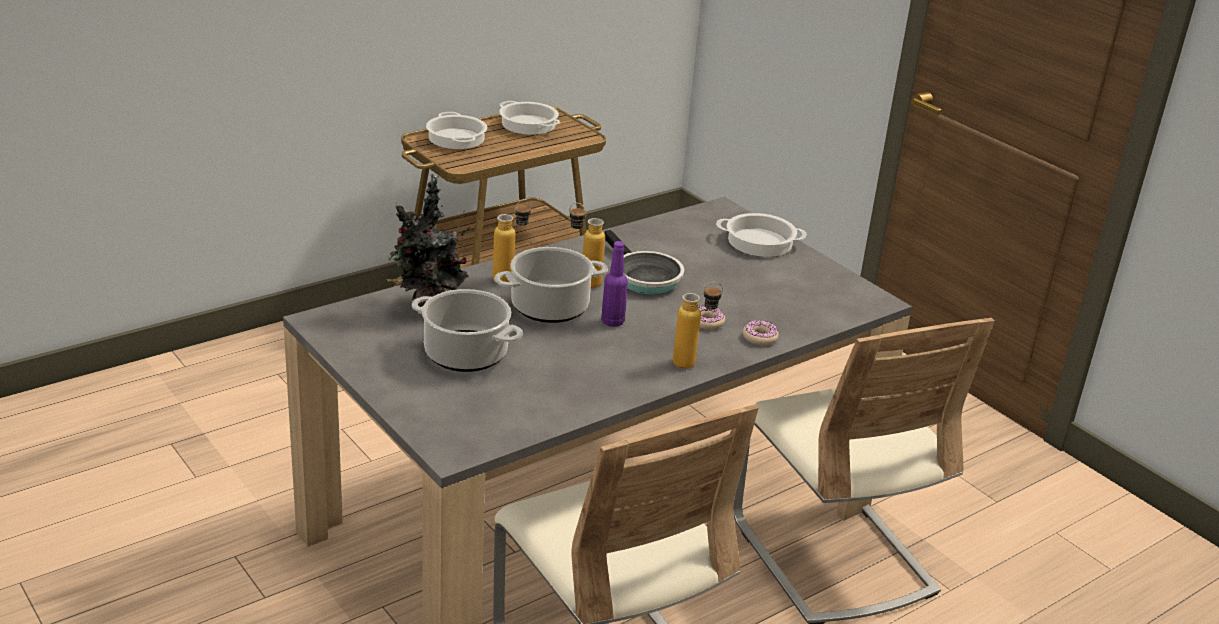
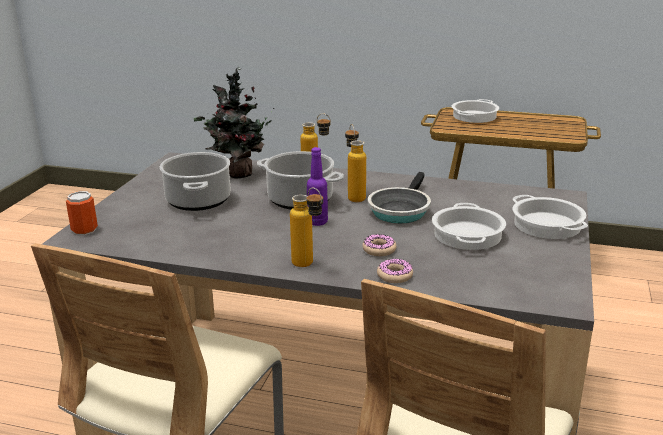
camera: 55 degrees right, 5 degrees down
(442, 440) = (84, 230): none -> can
(527, 124) = (541, 122): cooking pot -> cooking pot (466, 235)

